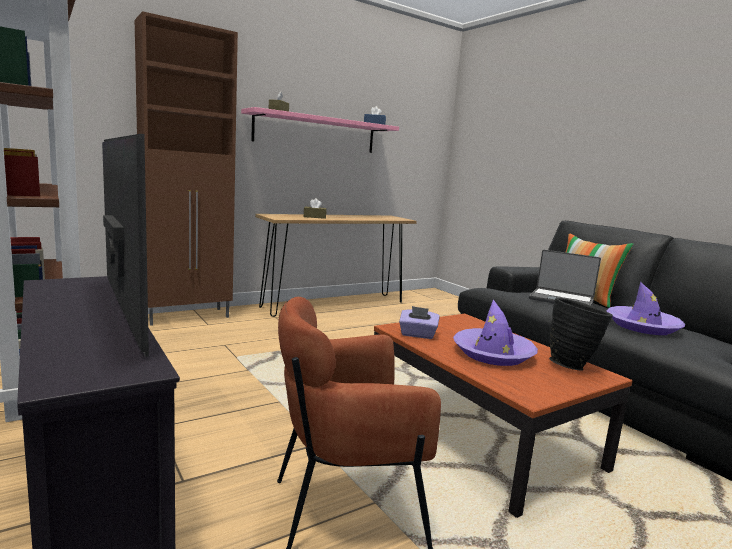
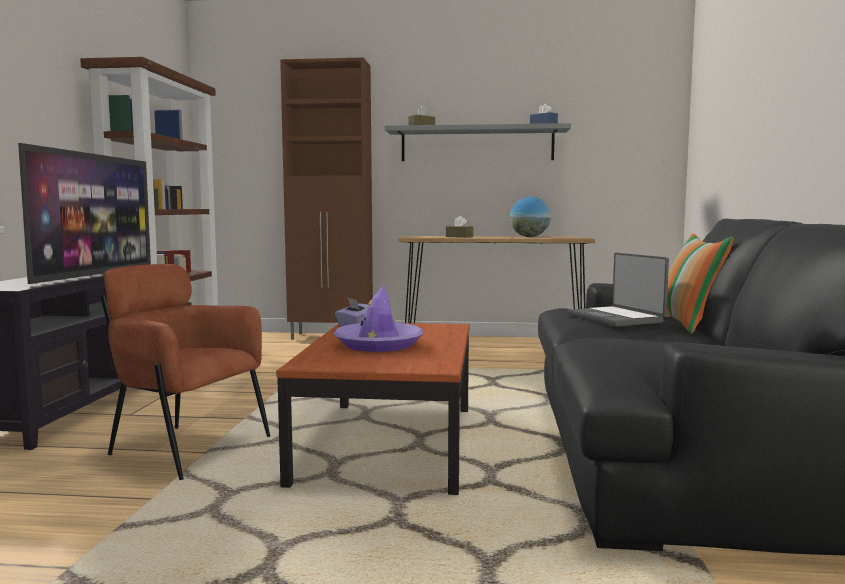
camera: 40 degrees right, 5 degrees down
(316, 133) = (477, 144): pink shelf -> grey shelf
(362, 216) = (529, 237): none -> globe
(572, 366) = (430, 359): black vase -> none
(642, 326) = (630, 341): purple hat -> none

